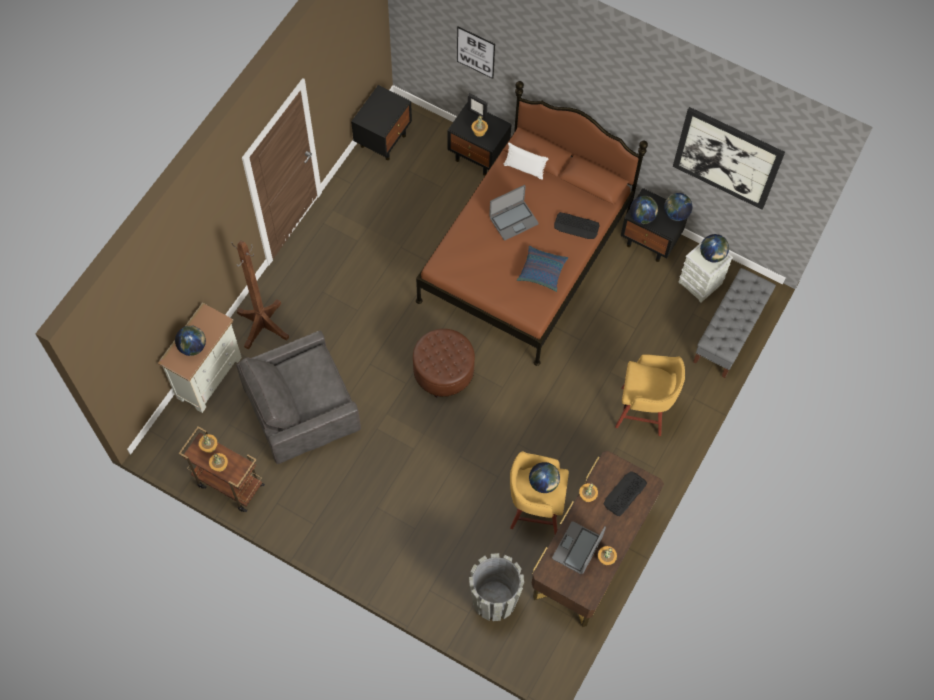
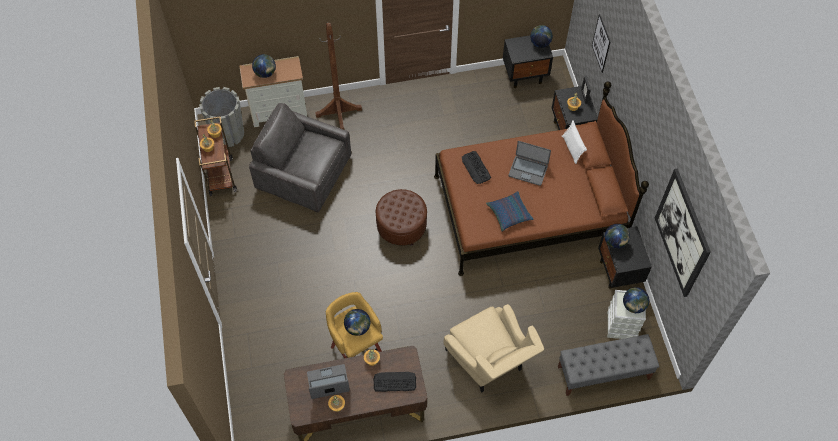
camera: 50 degrees right, 5 degrees down
(494, 599) = (273, 375): grey planter -> grey planter (228, 134)
(576, 226) = (563, 208): keyboard -> keyboard (476, 168)
(643, 412) = (489, 363): yellow stool -> beige armchair
(676, 214) = (640, 260): globe -> globe (540, 43)

